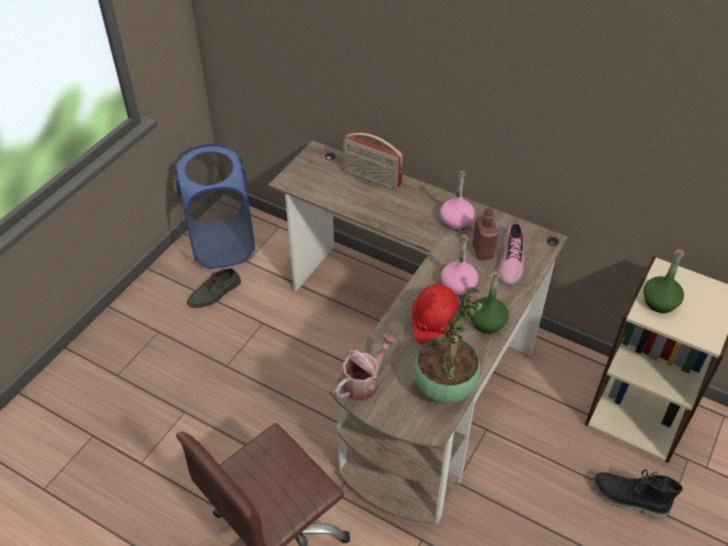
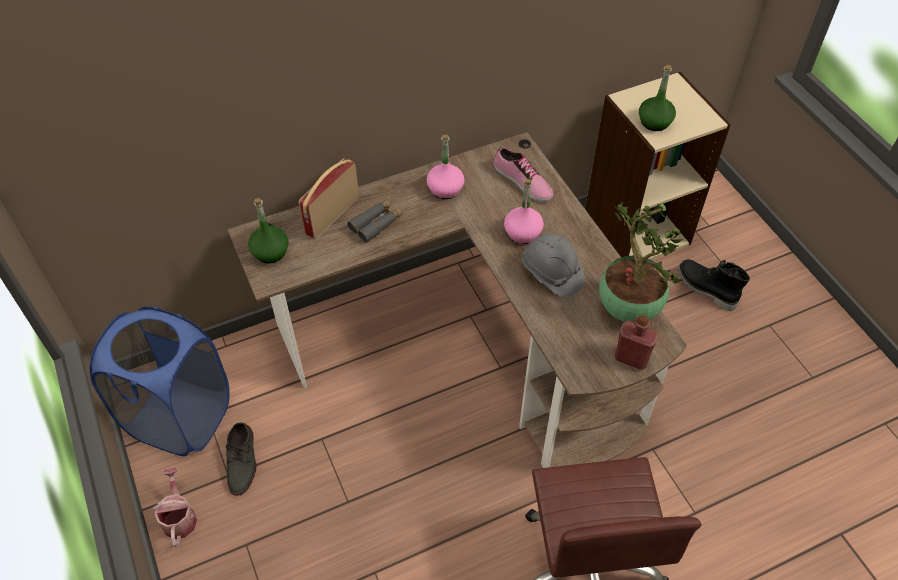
camera: 55 degrees left, 5 degrees up
(364, 382) = (580, 361): watering can -> watering can (179, 517)
(371, 178) = (331, 215): radio -> radio turned 150 degrees clockwise
(386, 204) = (376, 224): none -> grey binoculars
(434, 323) = (552, 274): red hard hat -> grey hard hat
(483, 251) = (497, 193): red bottle -> red bottle (631, 358)
(487, 322) = (579, 238): green bottle -> green bottle (270, 252)
(627, 500) = (705, 289): black boot -> black boot turned 75 degrees clockwise

